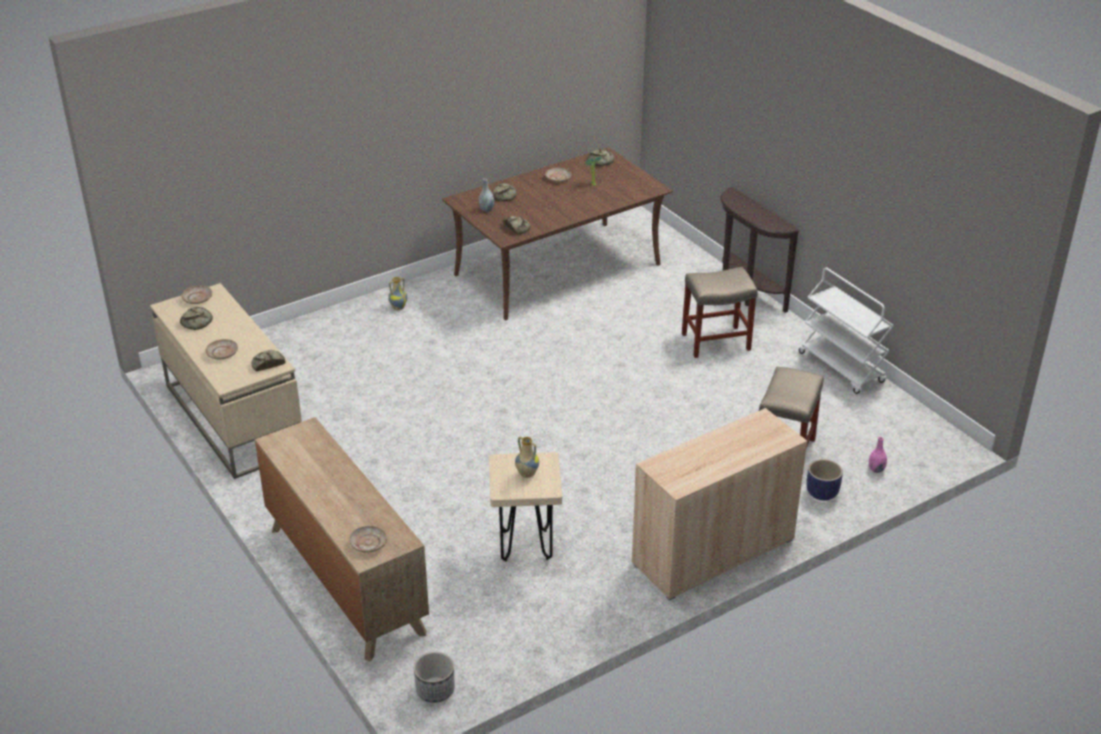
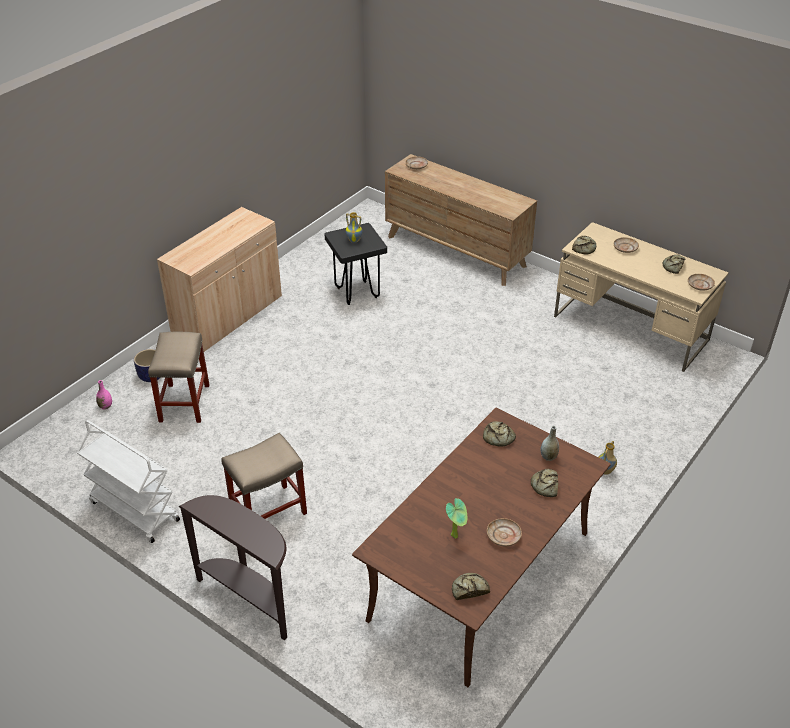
camera: 160 degrees right, 5 degrees up
(435, 690) = (366, 216): planter -> none
(526, 545) = (357, 293): beige stool -> black stool

